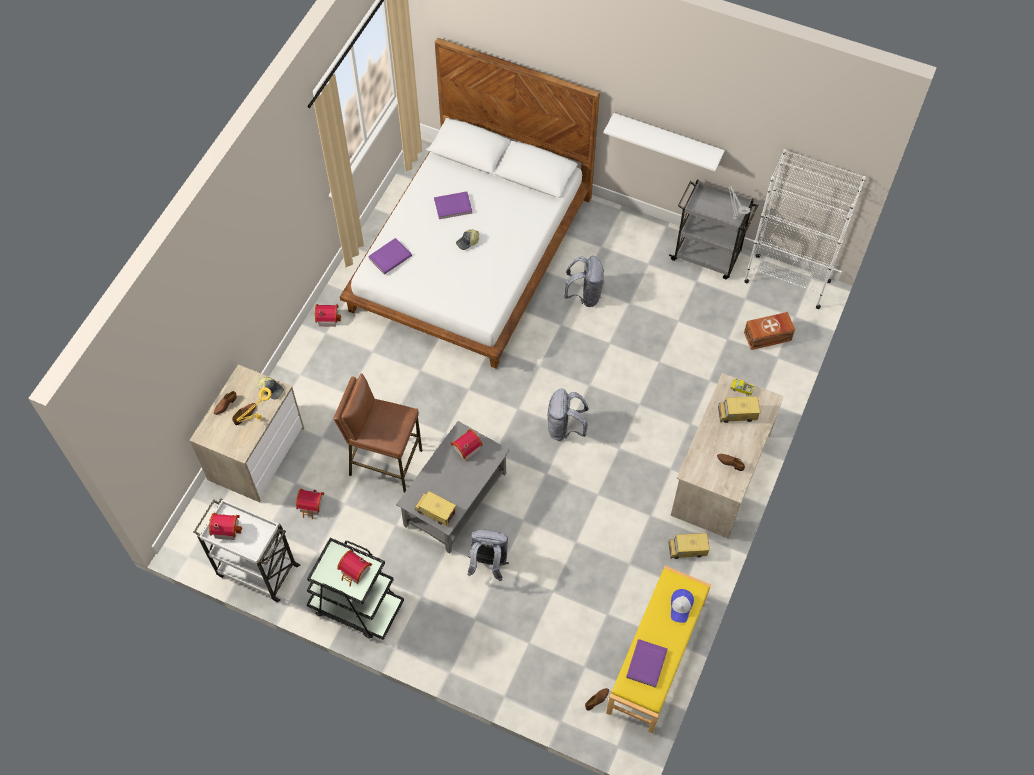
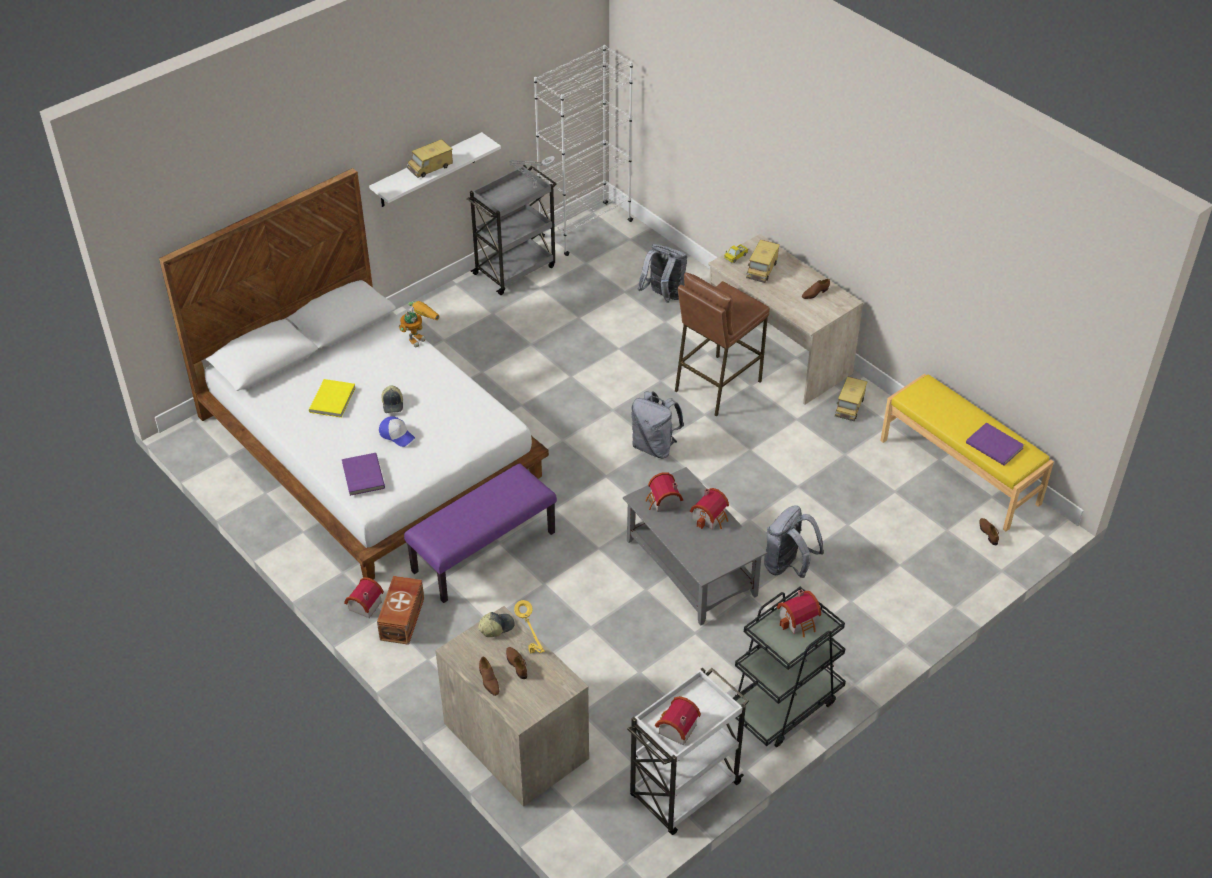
camera: 65 degrees left, 15 degrees down
(311, 506) = (625, 706): toy house -> toy house (711, 517)
(385, 462) = (605, 615): brown stool -> brown stool (717, 385)
(407, 364) = (483, 551): none -> purple bench
(435, 511) = (730, 554): toy truck -> toy truck (430, 167)
(453, 207) = (333, 400): purple book -> yellow book
(545, 225) = (418, 336): none -> toy robot
(584, 295) = (496, 373): grey backpack -> grey backpack (663, 296)
(681, 606) = (941, 399): cap -> cap (397, 435)
(768, 337) = (641, 264): brown storage box -> brown storage box (403, 618)

